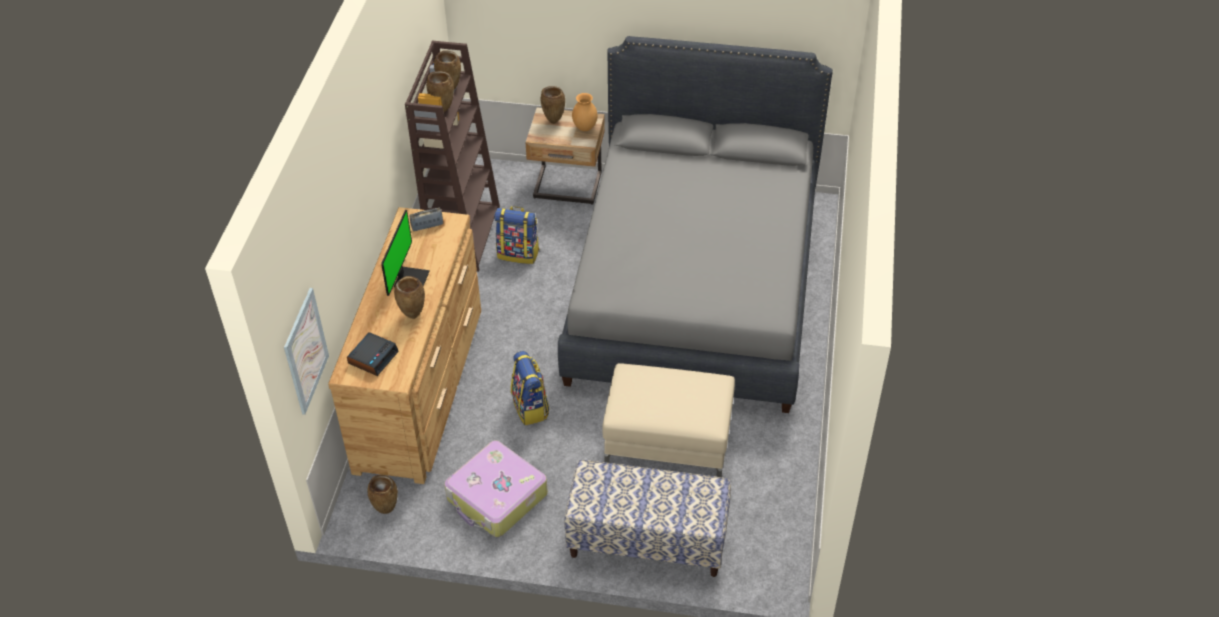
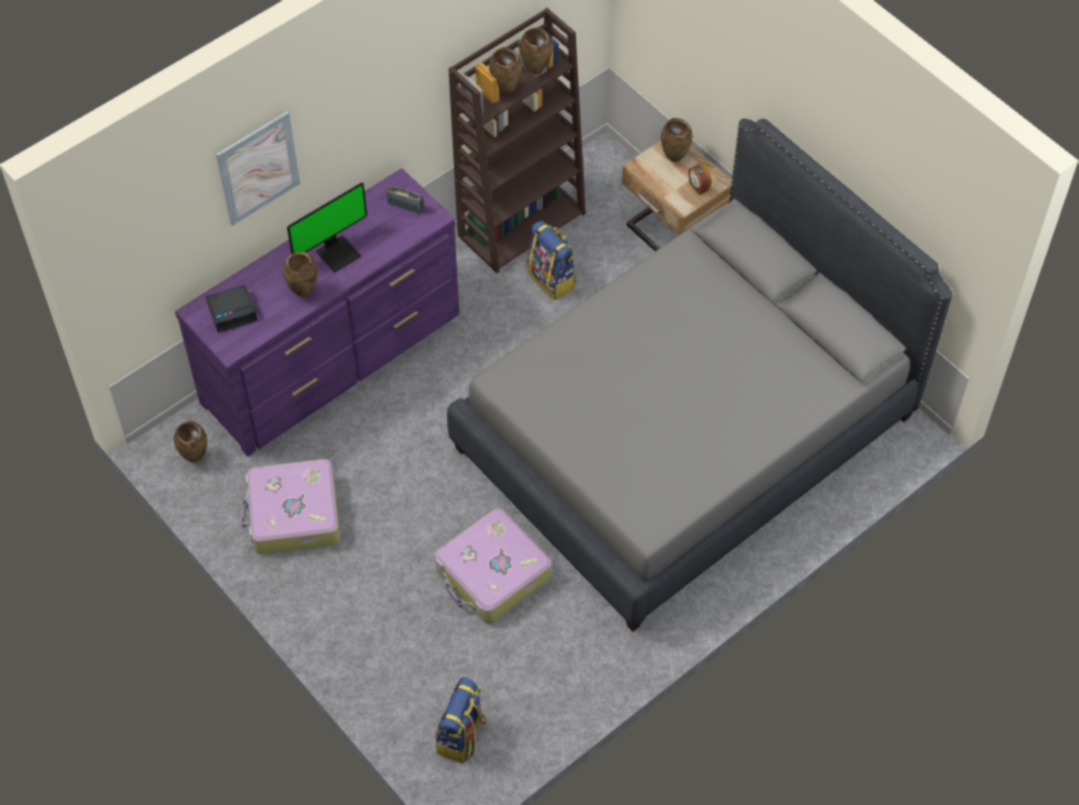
camera: 40 degrees right, 10 degrees up
(305, 351) = (141, 273): picture -> picture (258, 168)
(420, 386) = (333, 358): brown dresser -> purple dresser
(531, 407) = (406, 449): backpack -> backpack (461, 737)
(585, 127) = (698, 187): brown vase -> alarm clock
(647, 540) = (376, 654): bench -> none
(668, 441) = (493, 574): beige ottoman -> suitcase

